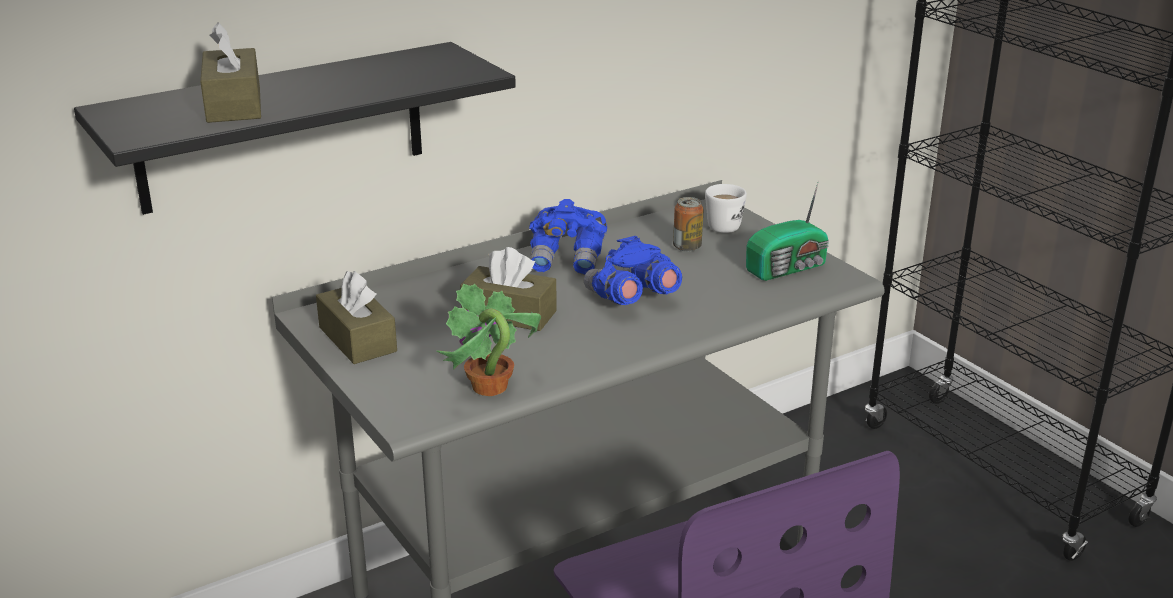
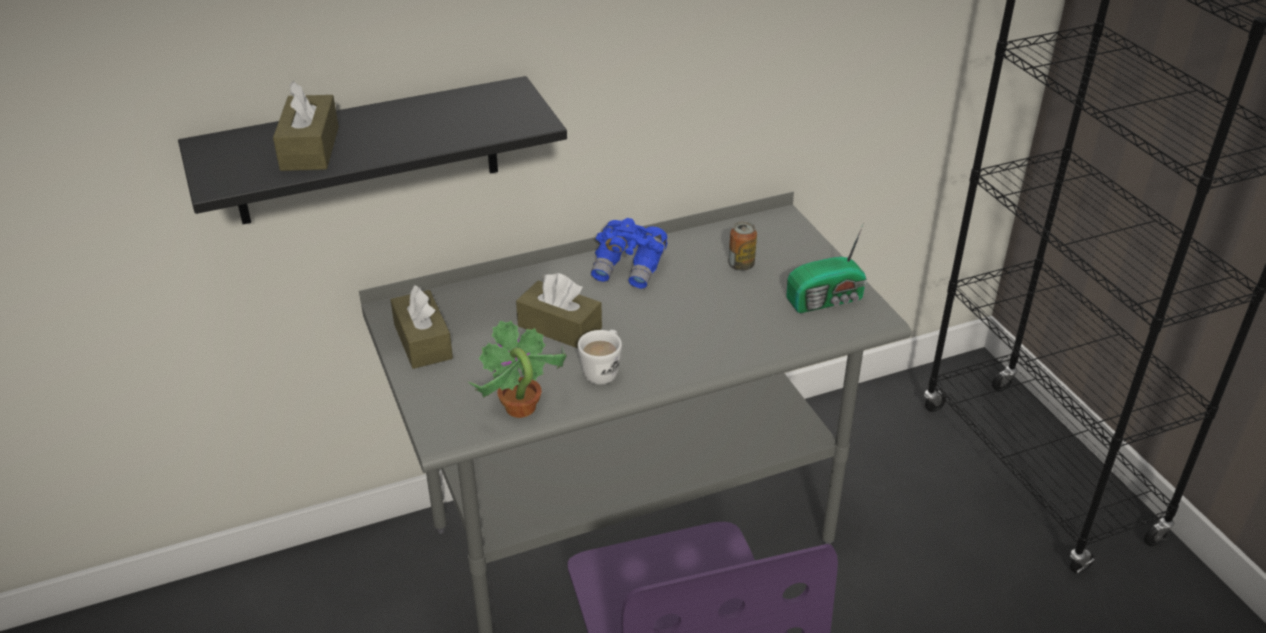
camera: 10 degrees right, 10 degrees up
(630, 299) = (671, 321): blue binoculars -> none
(724, 224) = (784, 241): white mug -> white mug (603, 370)

